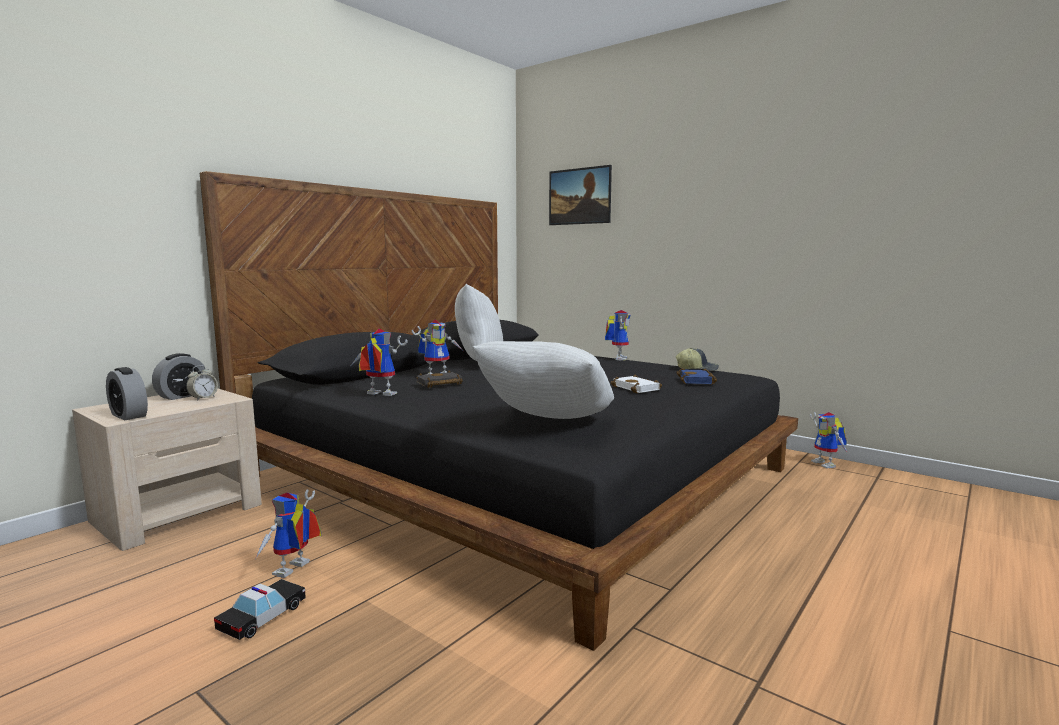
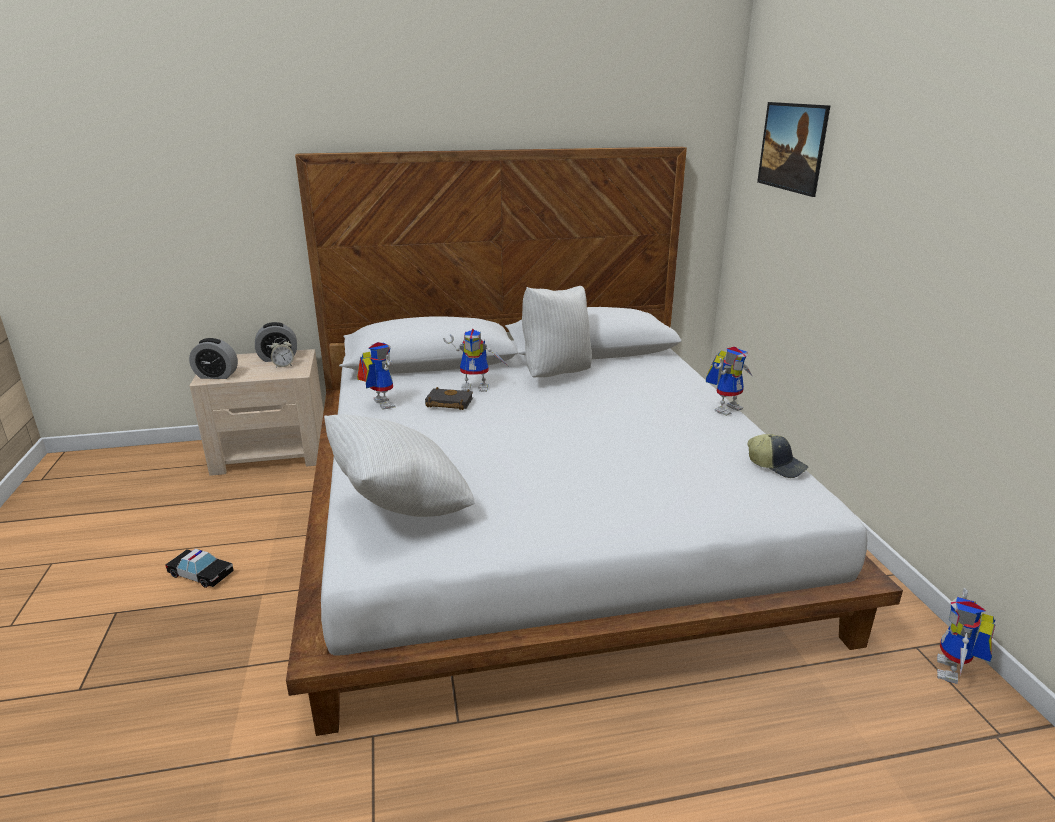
camera: 40 degrees right, 15 degrees up
(129, 415) = (216, 376): alarm clock -> alarm clock turned 75 degrees counterclockwise
(262, 617) = (201, 574): toy car -> toy car turned 45 degrees clockwise
(293, 571) = (260, 542): toy robot -> none
(520, 474) = (542, 514): black bed -> white bed
(638, 388) = (615, 479): white book -> none
(697, 381) = (715, 492): blue book -> none

